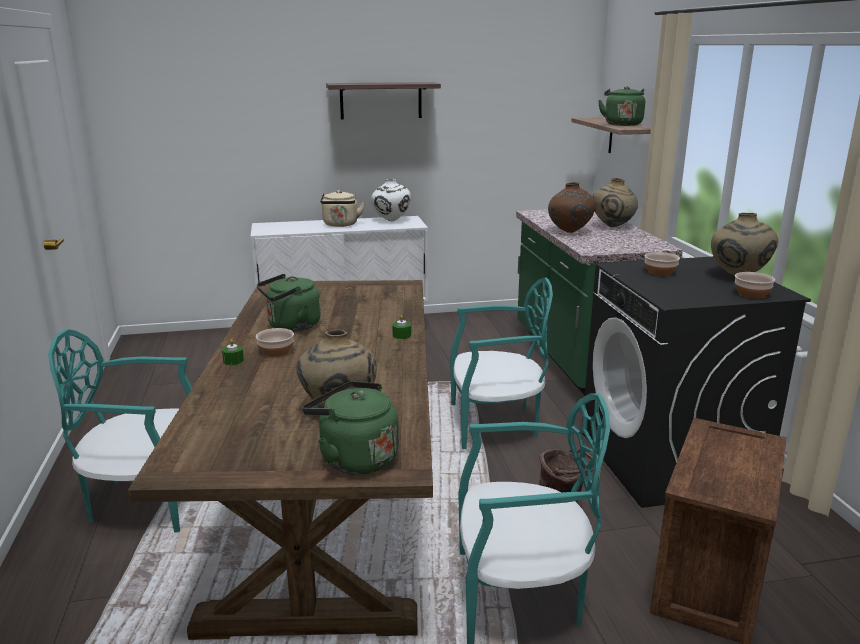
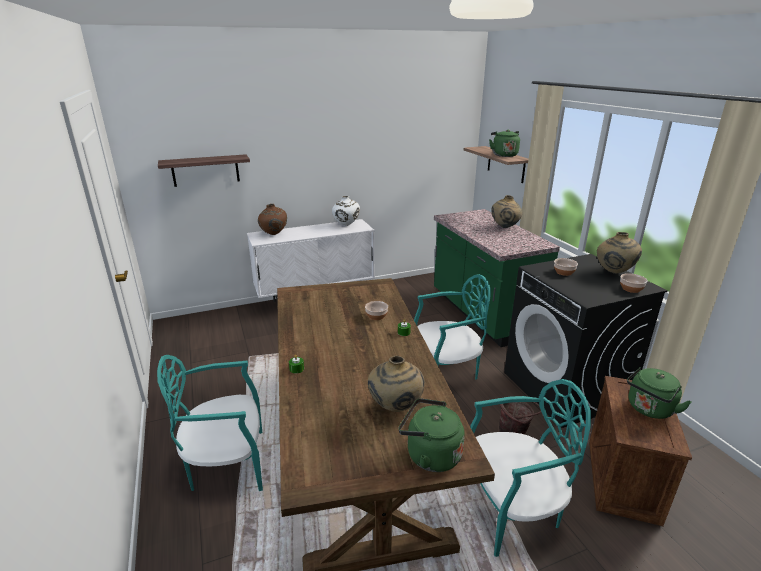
camera: 10 degrees left, 5 degrees up
(275, 351) = (323, 356): bowl -> bowl (376, 316)
(291, 326) = (322, 331): green kettle -> green kettle (649, 409)
(340, 225) = (312, 231): beige kettle -> none
(381, 100) = (335, 140): shelf -> shelf (205, 170)
(569, 232) = (480, 234): brown vase -> brown vase (274, 234)

